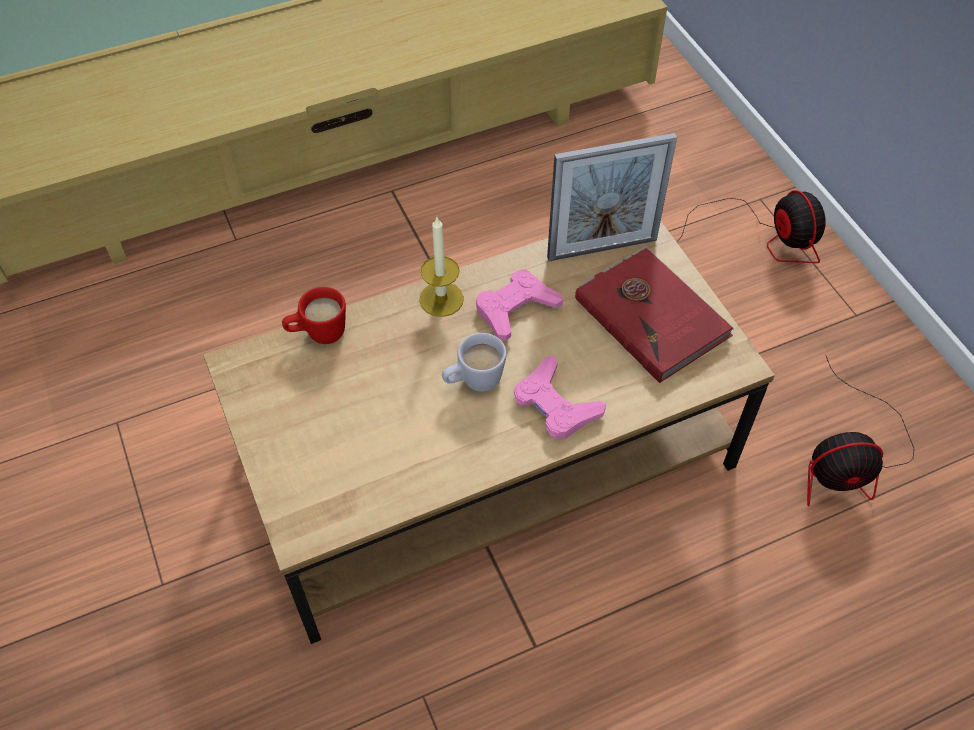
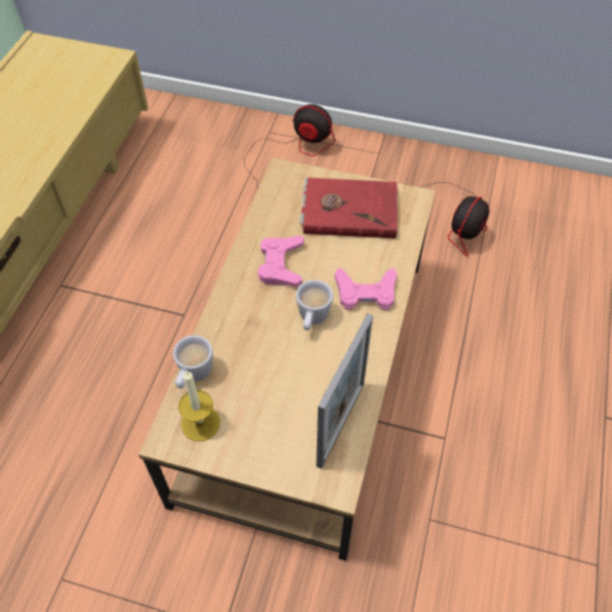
camera: 50 degrees left, 0 degrees up
(318, 334) = (193, 376): red mug -> white mug
(441, 299) = (235, 294): candle -> candle (200, 423)
(602, 249) = (281, 198): picture frame -> picture frame (341, 424)

